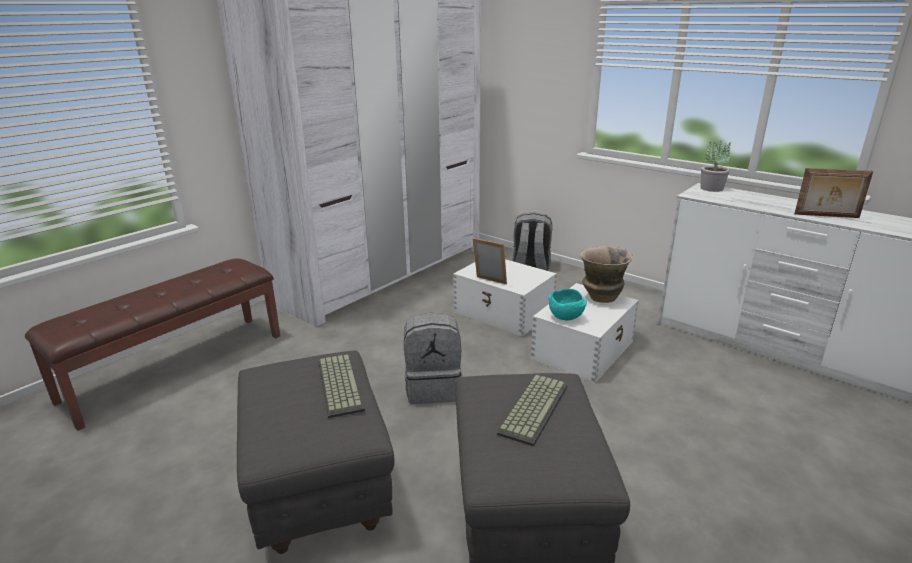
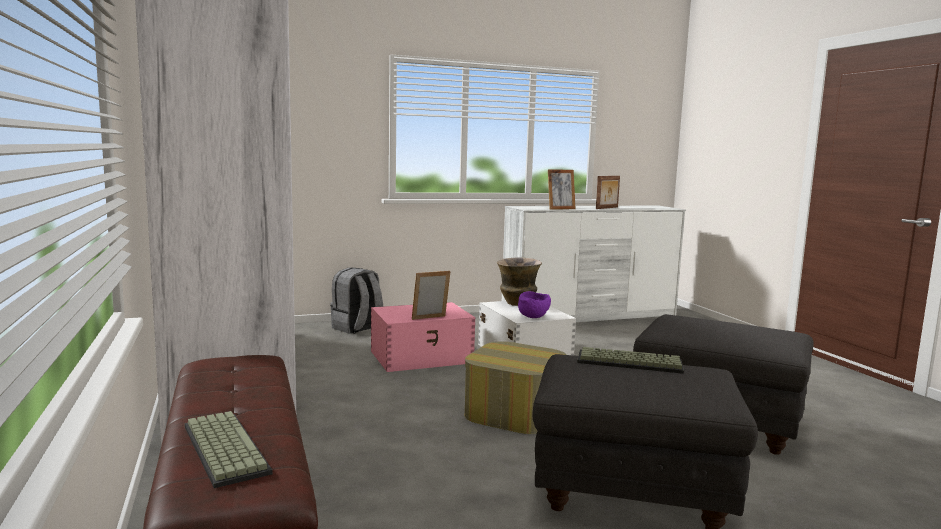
camera: 60 degrees left, 15 degrees down
(433, 388) = (514, 412): grey backpack -> ottoman
(504, 312) = (422, 357): white storage box -> pink storage box
(532, 408) = (710, 326): keyboard -> keyboard (222, 449)
(566, 317) = (533, 317): turquoise bowl -> purple bowl
(712, 188) = (522, 206): potted plant -> none
(739, 203) = (560, 209): none -> picture frame

